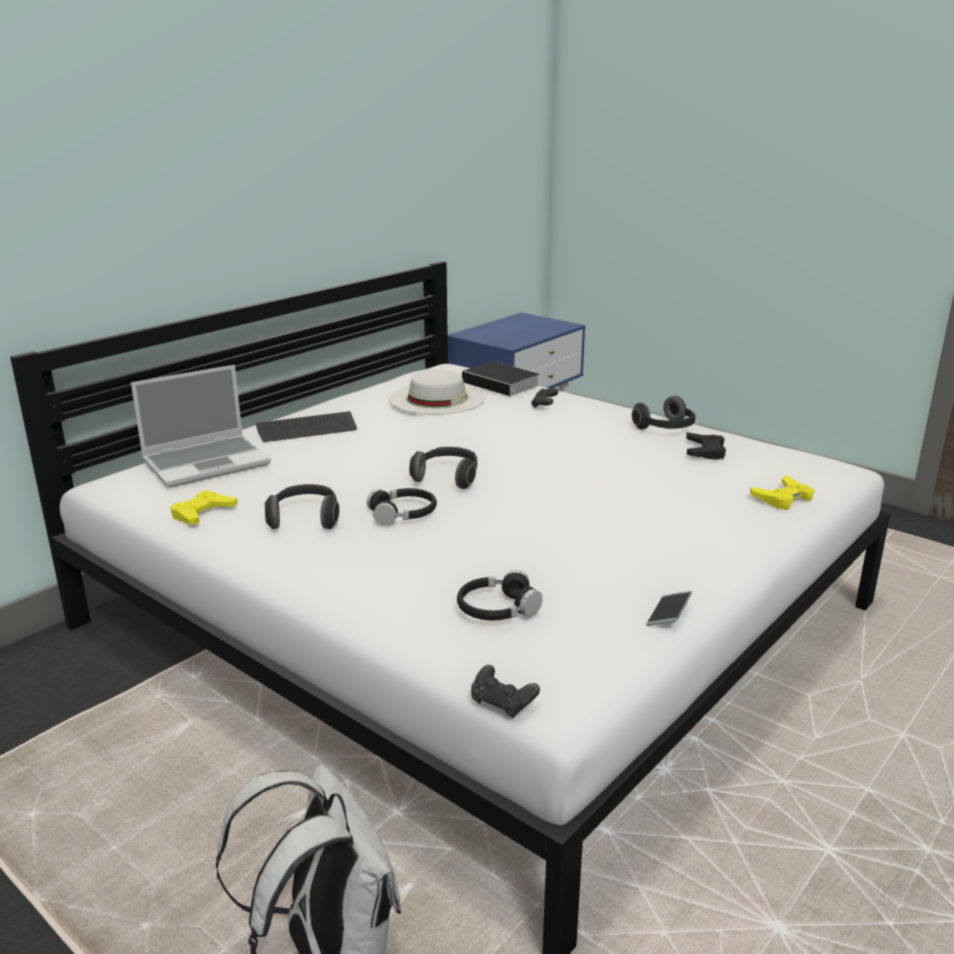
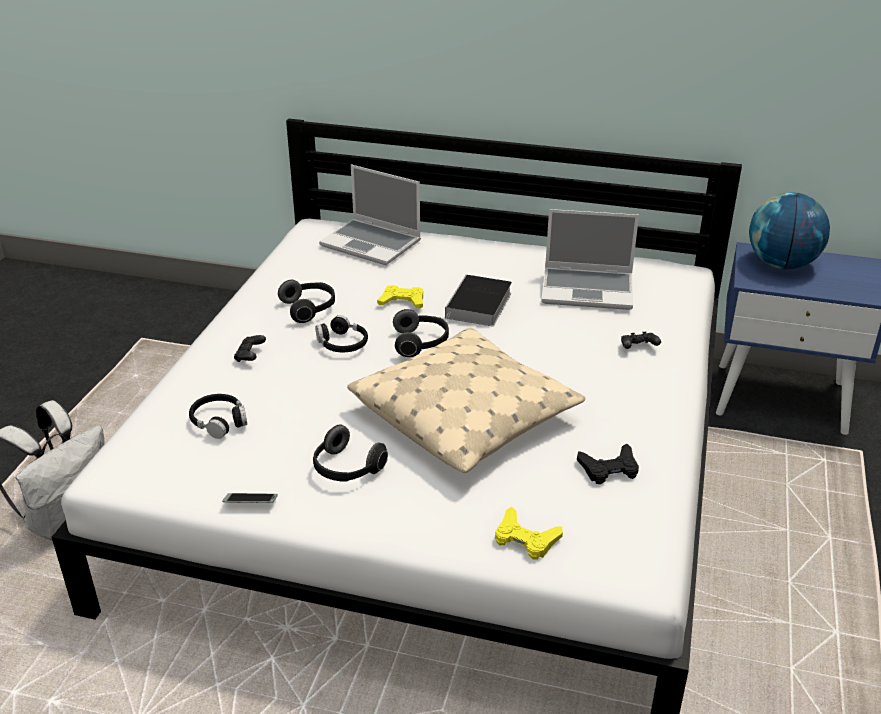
camera: 65 degrees right, 10 degrees up
(203, 513) = (294, 271): yellow game controller -> yellow game controller (402, 301)
(307, 429) = (465, 257): keyboard -> none
(437, 398) = (588, 289): white hat -> laptop
(496, 333) = (781, 264): none -> globe
(502, 703) = (106, 453): black game controller -> black game controller (250, 356)
(503, 384) = (669, 311): book -> book (478, 306)
(588, 485) = (465, 415): none -> beige pillow
(666, 429) = (649, 433): headphones -> headphones (346, 469)

